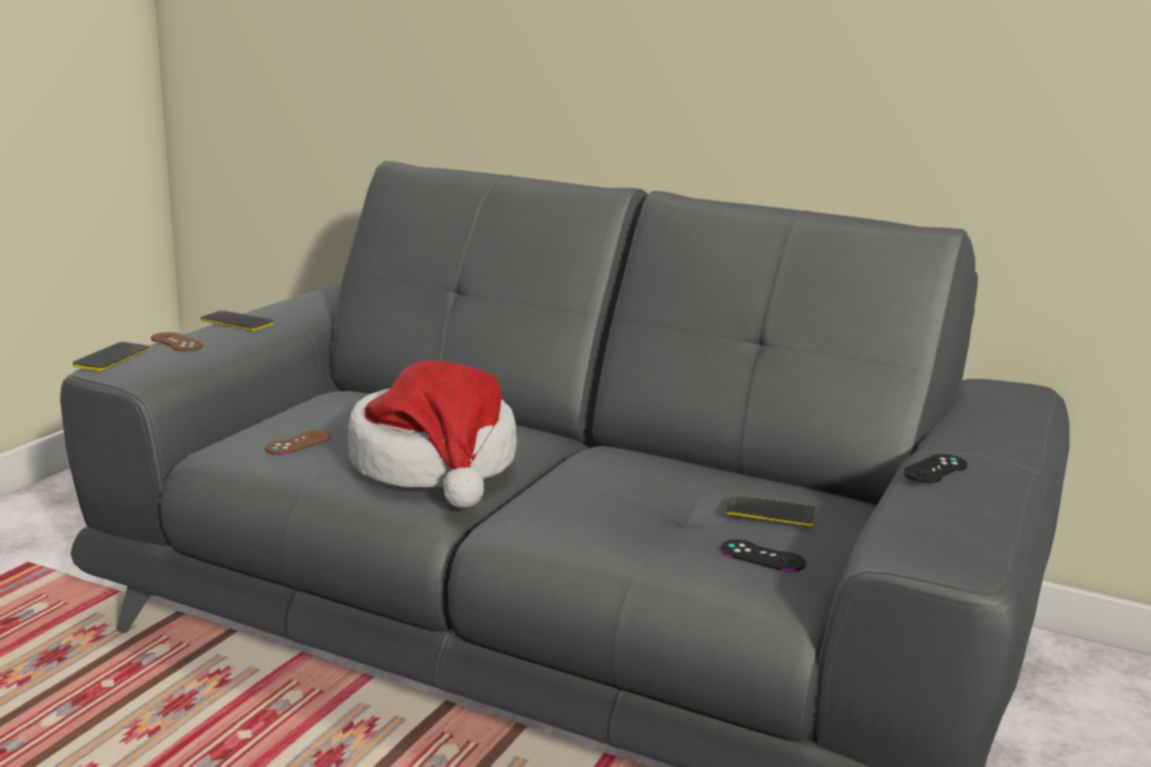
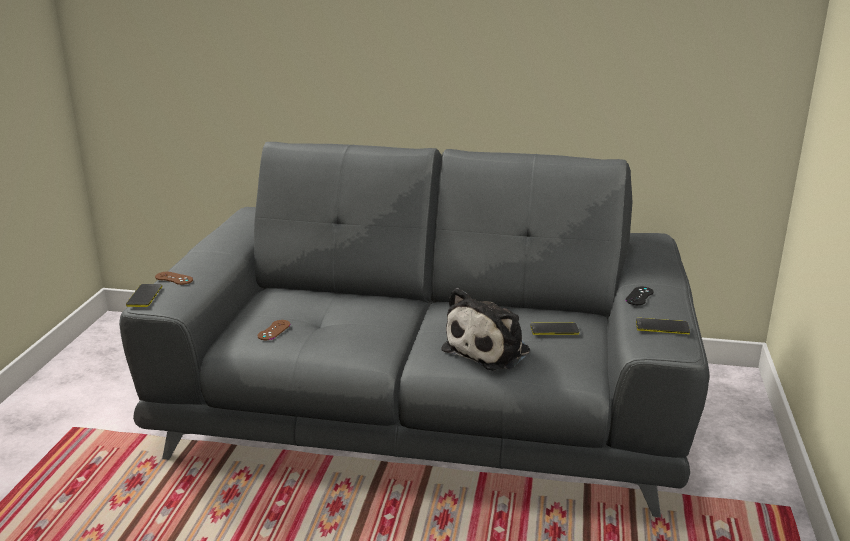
camera: 15 degrees left, 5 degrees up
(237, 322) = (197, 257): phone -> phone (662, 327)
(435, 465) = (362, 331): hat -> none
(634, 525) = (490, 349): none -> plush toy
(762, 556) = (565, 356): black game controller -> none

